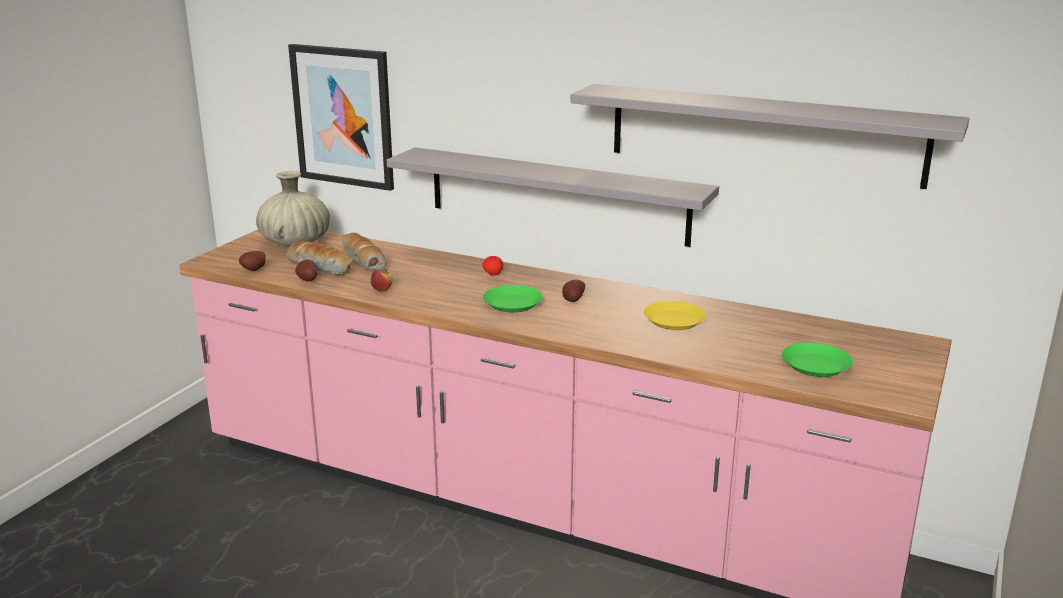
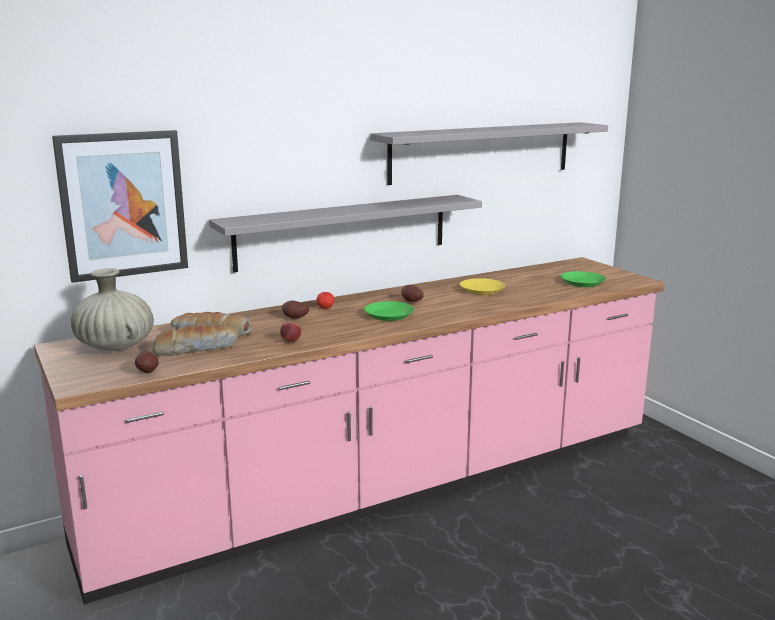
camera: 55 degrees left, 5 degrees down
(306, 280) = (216, 359): potato -> potato (294, 318)

